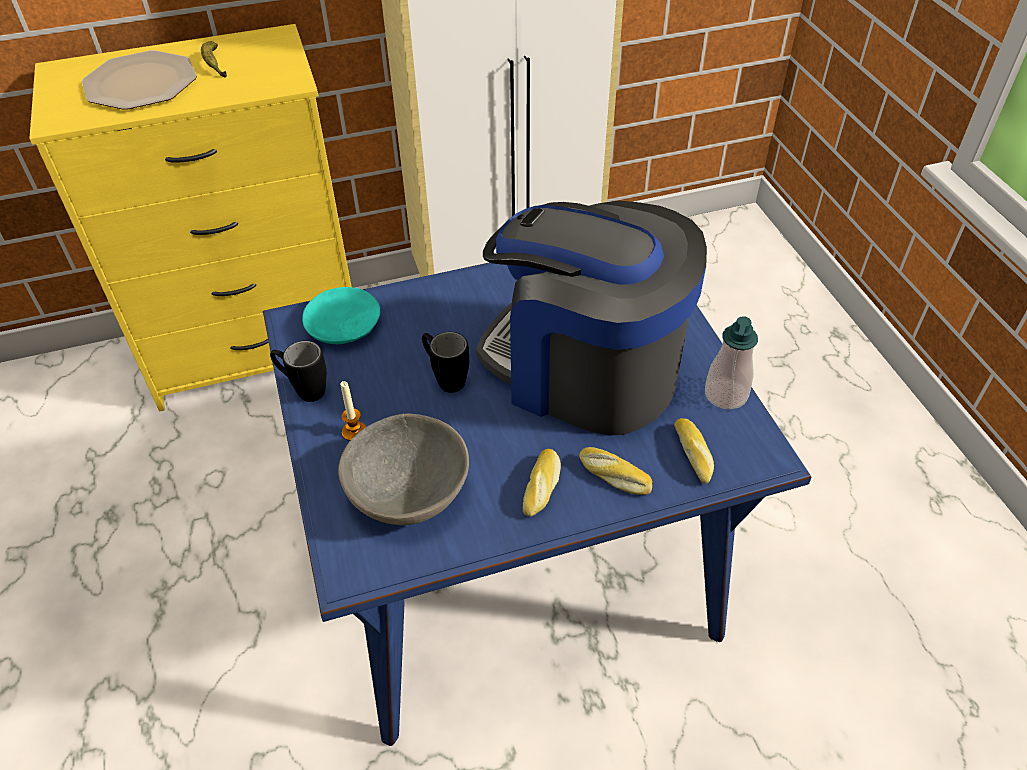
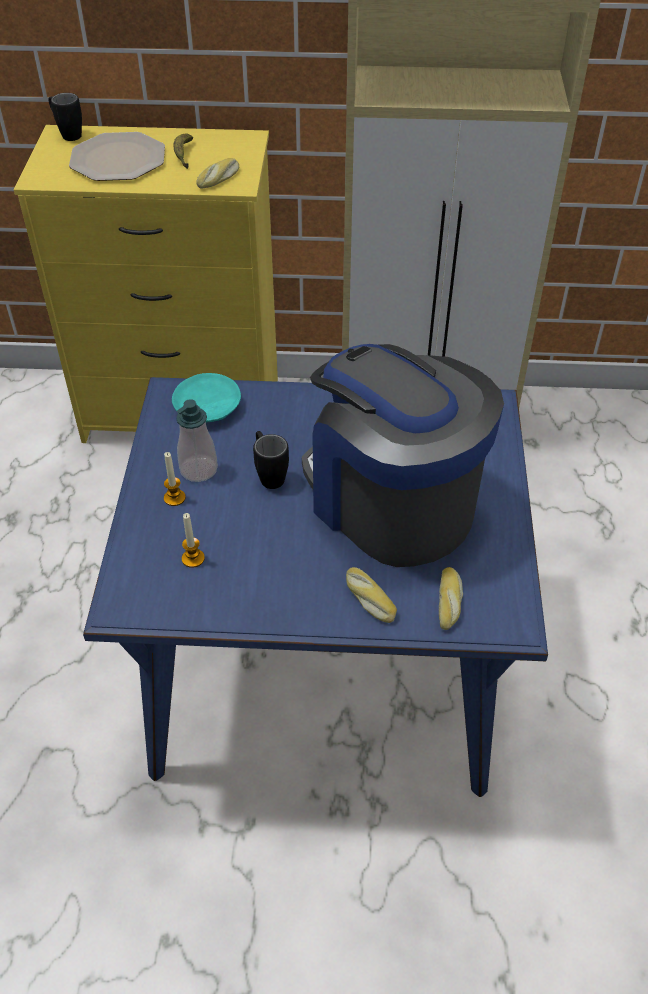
camera: 20 degrees right, 0 degrees up
(303, 389) = (151, 451): black mug -> black mug (67, 134)
(407, 491) = (193, 558): grey bowl -> candle
(542, 487) = (304, 589): bread -> bread (219, 179)
(725, 395) = (507, 559): soap dispenser -> soap dispenser (198, 469)

